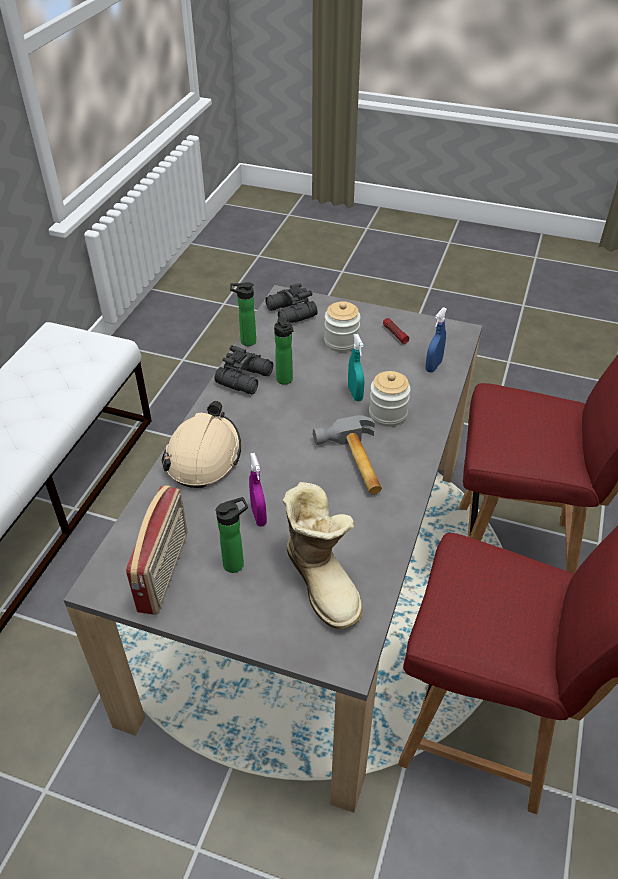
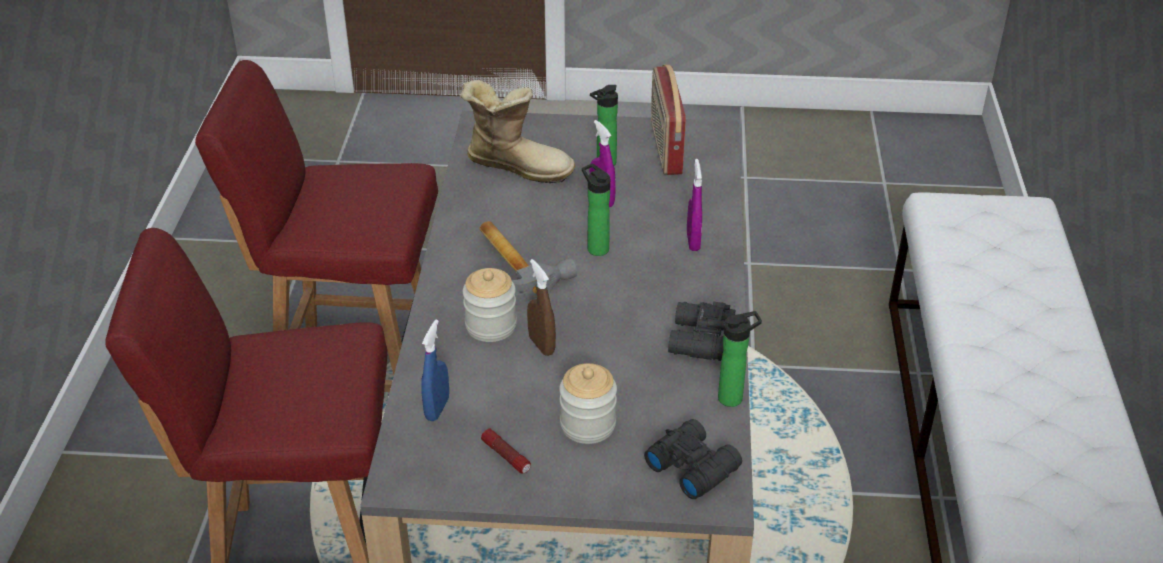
camera: 165 degrees right, 5 degrees down
(203, 456) = (693, 241): beige hard hat -> purple spray bottle
(285, 381) = (644, 346): bottle -> bottle (596, 247)
(323, 580) = (518, 165): boot -> boot turned 150 degrees clockwise
(355, 394) = (541, 345): turquoise spray bottle -> brown spray bottle

